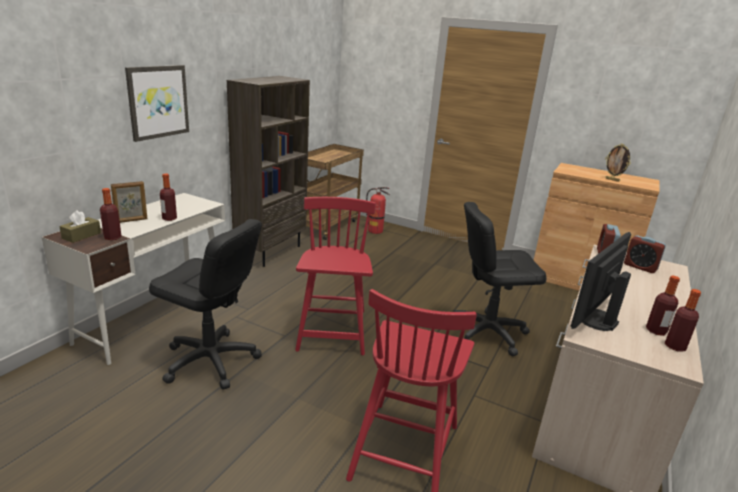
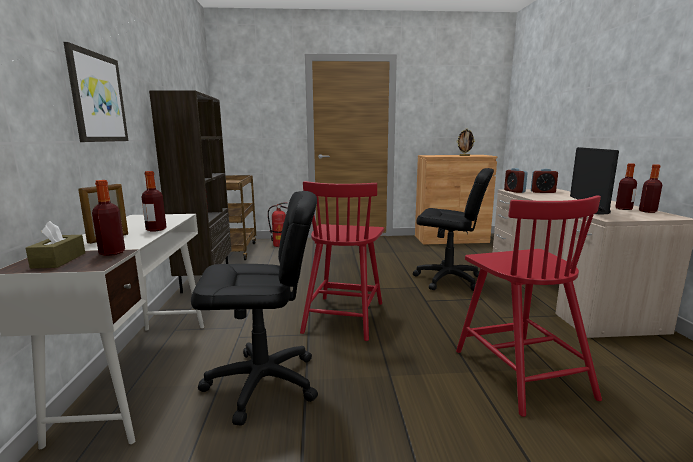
camera: 30 degrees left, 10 degrees down
(332, 331) = (344, 316): red chair -> red chair turned 135 degrees counterclockwise
(487, 332) = (448, 280): black office chair -> black office chair turned 120 degrees counterclockwise

